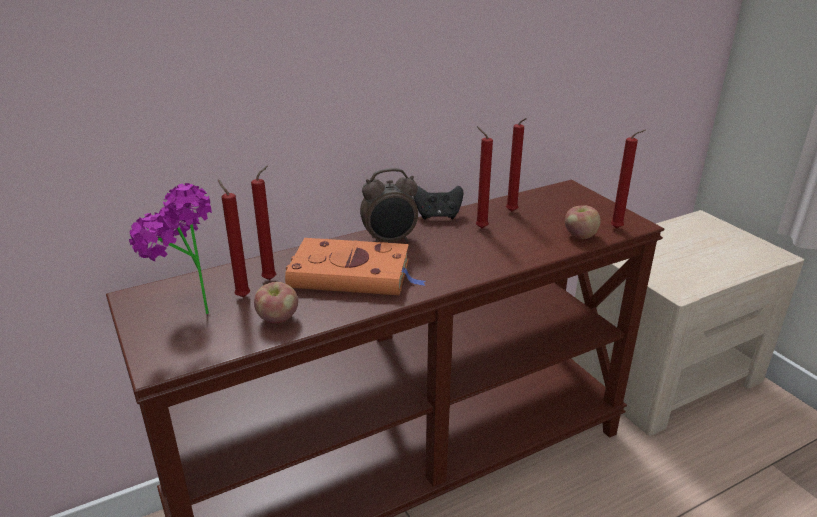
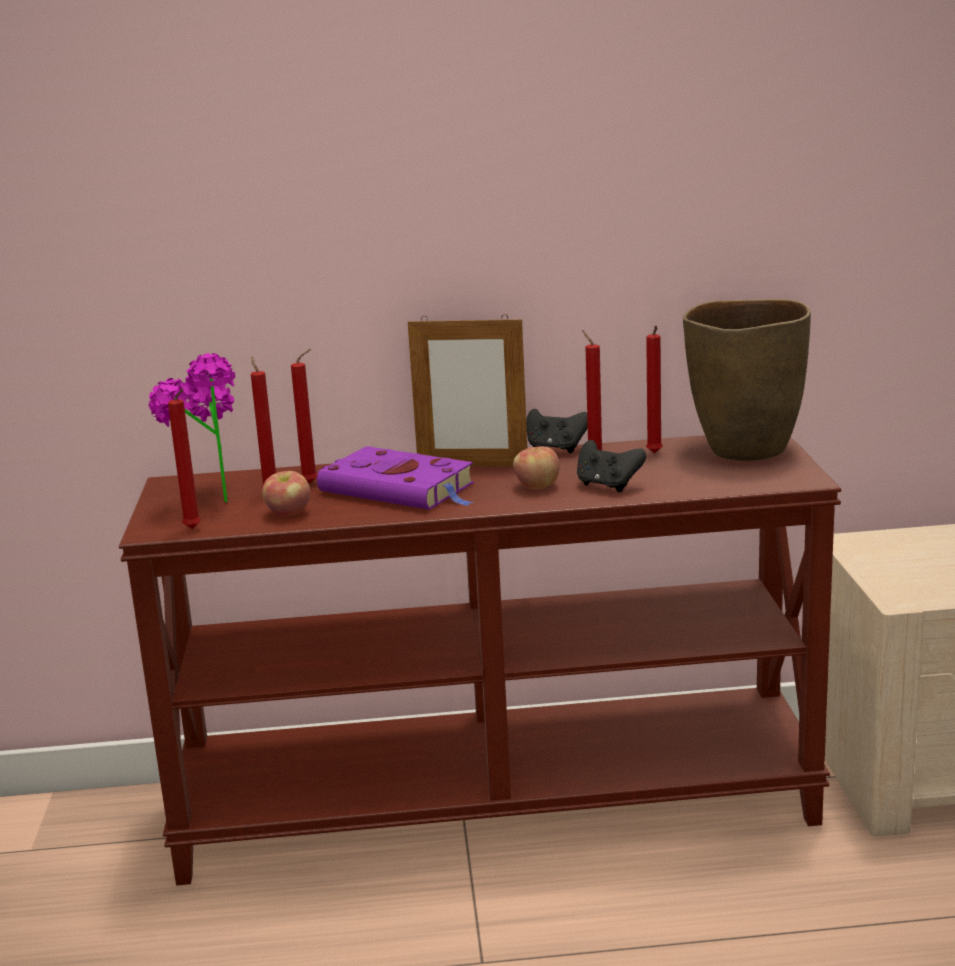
camera: 25 degrees right, 10 degrees down
(354, 274) = (401, 489): orange book -> purple book
(390, 241) = (472, 465): alarm clock -> picture frame
(511, 248) = (608, 485): none -> black game controller
(569, 201) = (745, 450): none -> brown vase
(580, 235) = (712, 483): apple -> apple (537, 486)
(618, 229) = (773, 482): red candle -> red candle (194, 529)

